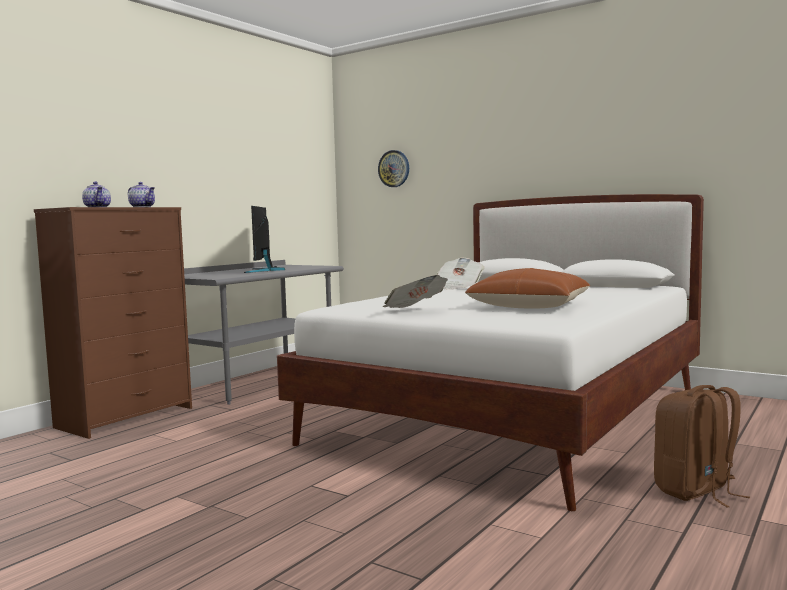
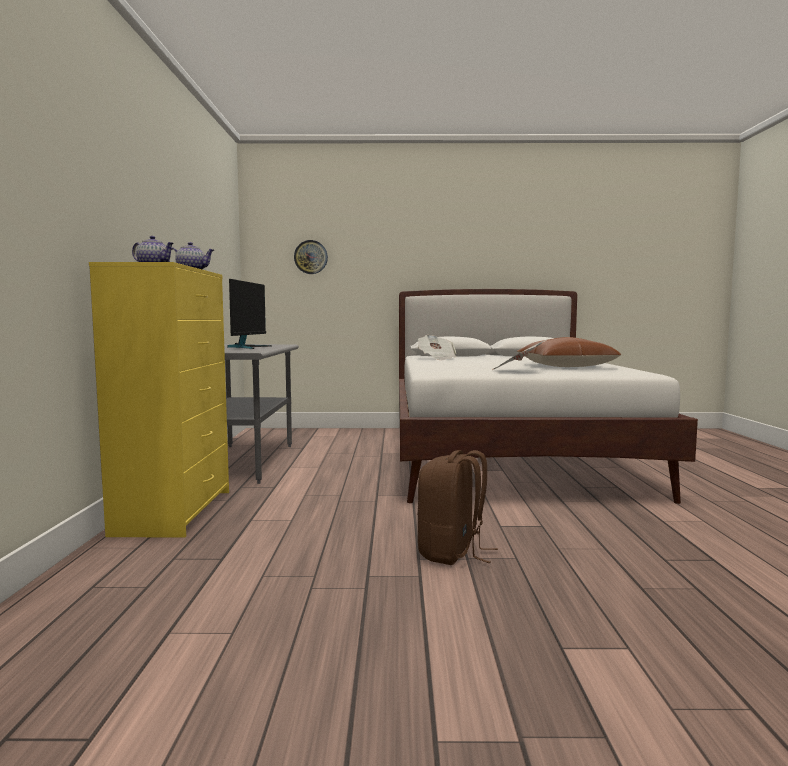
camera: 35 degrees left, 0 degrees up
(126, 417) = (175, 511): brown dresser -> yellow dresser
(264, 270) = (247, 347): monitor -> monitor turned 135 degrees counterclockwise
(696, 491) = (702, 480): brown backpack -> brown backpack (452, 553)

